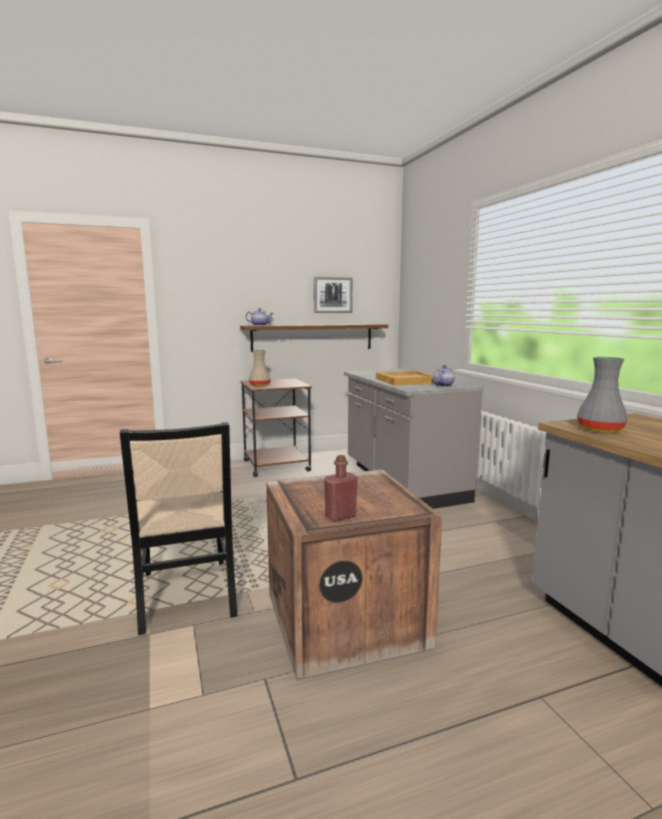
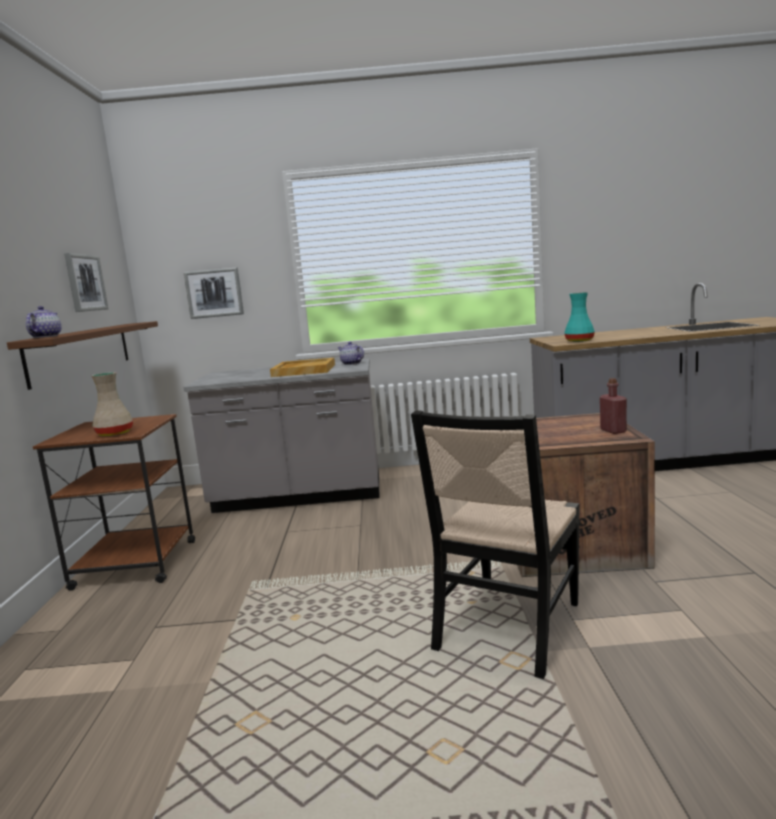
camera: 70 degrees left, 0 degrees up
(186, 594) = (509, 626): chair -> chair turned 120 degrees clockwise
(428, 308) = (214, 293): none -> picture
(599, 430) = (580, 341): grey vase -> turquoise vase

